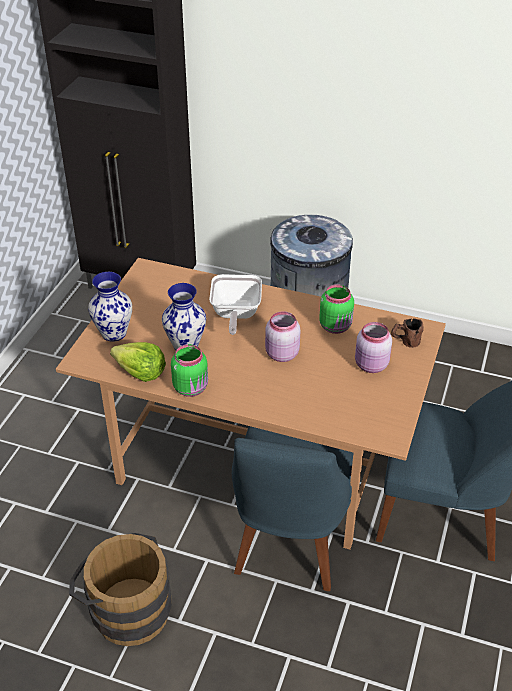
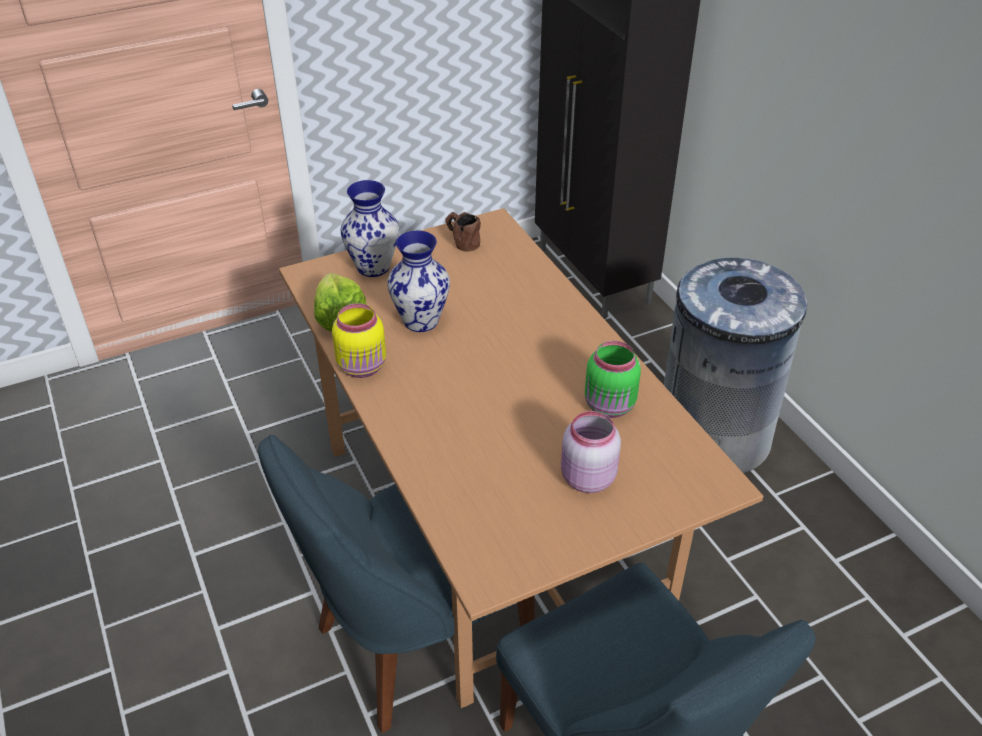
camera: 45 degrees right, 0 degrees up
(125, 608) = (193, 575): brown bucket -> none
(191, 388) = (363, 367): green jar -> yellow jar
(235, 315) = (515, 322): frying pan -> none
(281, 354) = (501, 395): pink jar -> none
(405, 342) = (671, 481): brown mug -> brown mug (461, 242)

